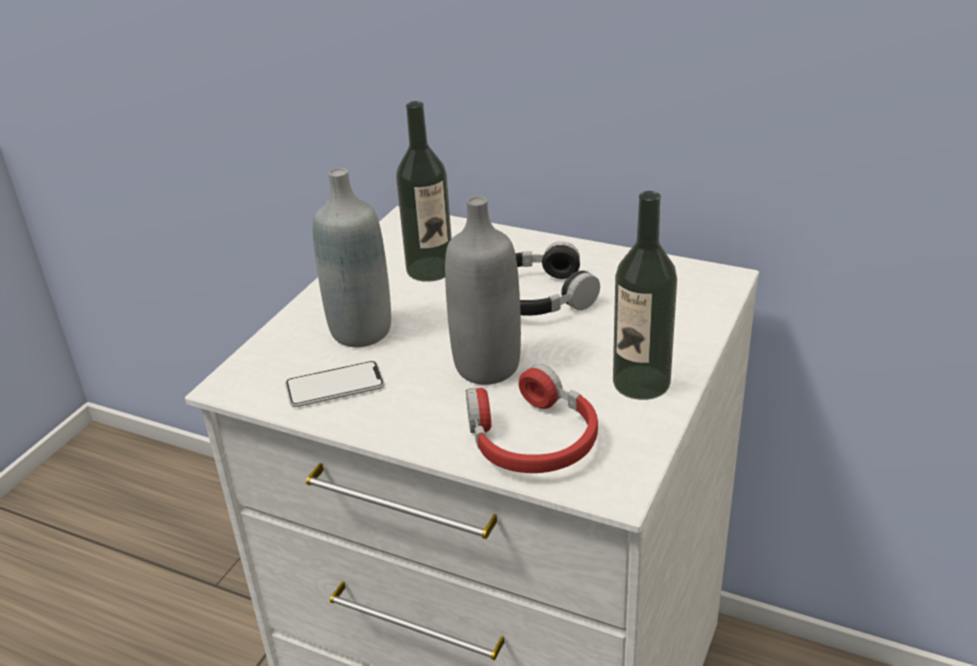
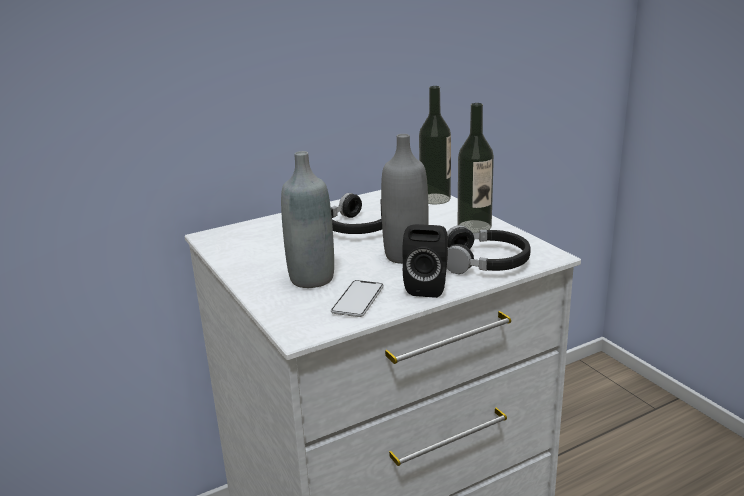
camera: 55 degrees left, 10 degrees down
(413, 421) = (428, 286): none -> black speaker
(430, 269) = (280, 244): bottle -> bottle (435, 199)
(531, 439) = (486, 262): red headphones -> black headphones

